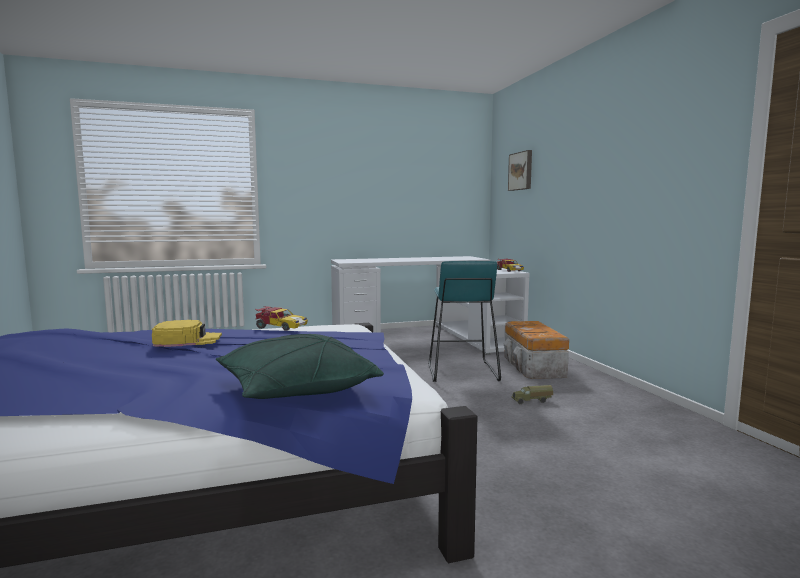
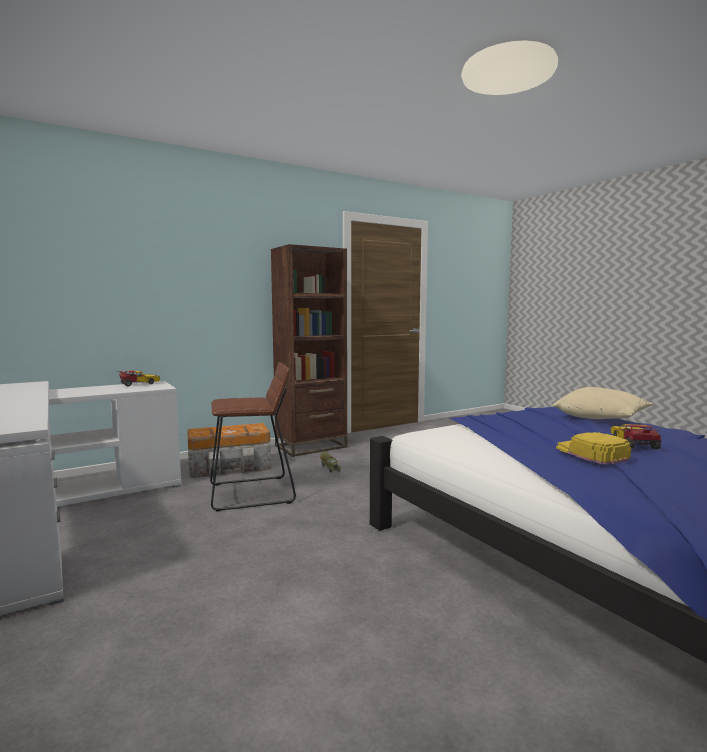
camera: 105 degrees left, 0 degrees up
(280, 327) = (478, 443): toy car -> toy car (634, 443)
(295, 390) = (601, 418): green pillow -> beige pillow
(461, 371) = (251, 493): turquoise stool -> brown stool
(521, 171) = (62, 254): picture -> none
(625, 399) = (311, 446): none -> brown bookcase

